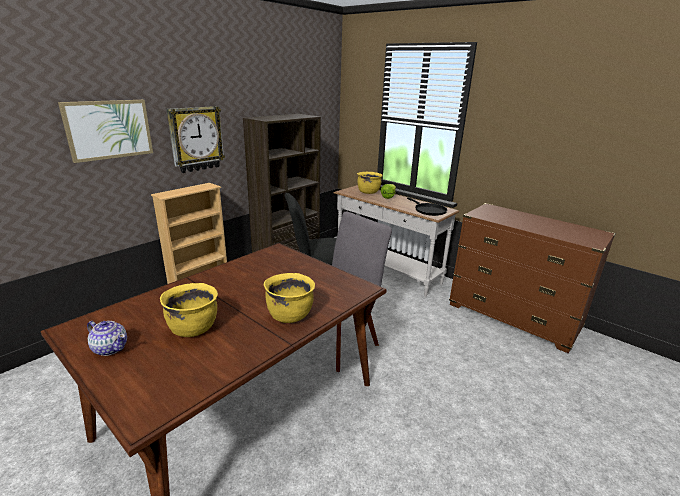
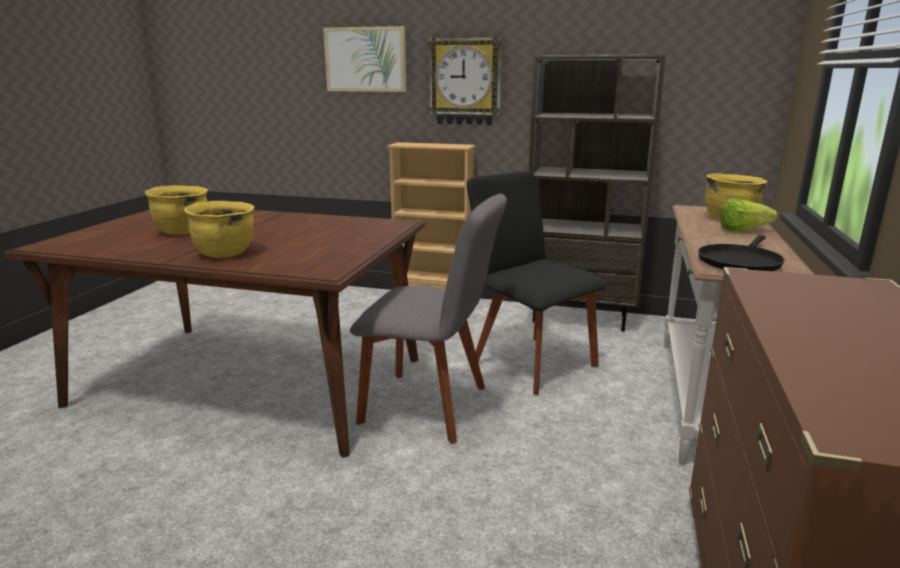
camera: 65 degrees right, 5 degrees down
(110, 348) = (142, 220): teapot -> none

